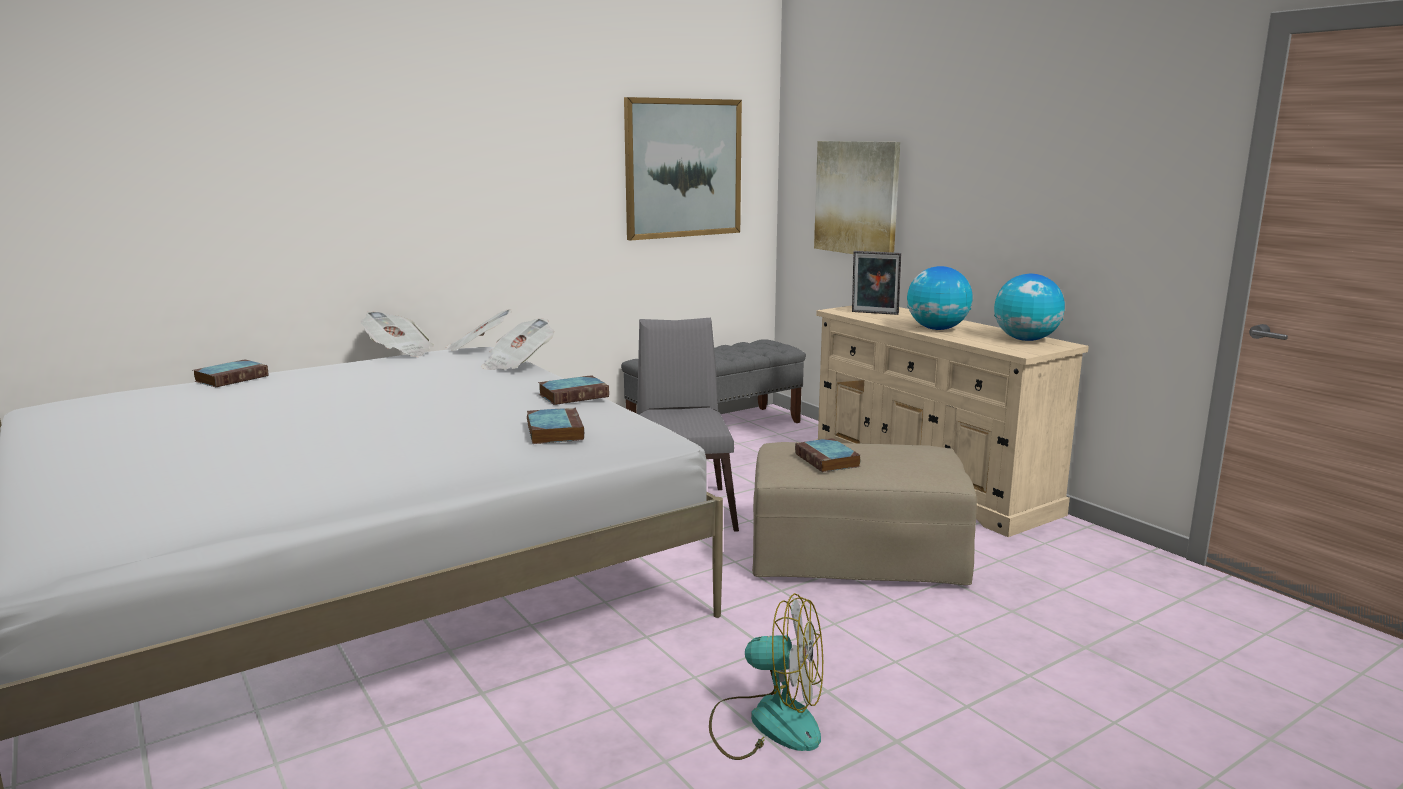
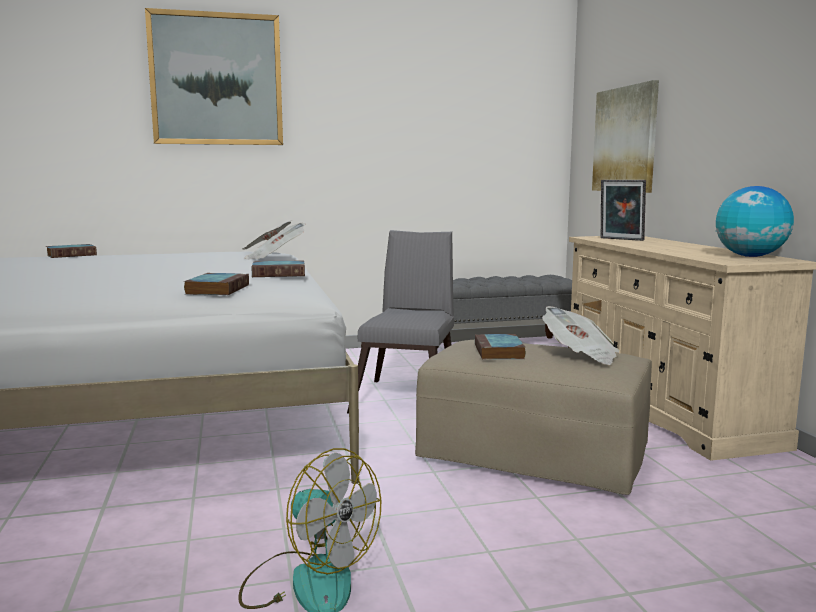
camera: 20 degrees right, 5 degrees down
(399, 352) = (208, 249): newspaper -> newspaper (580, 356)
(683, 168) = (477, 120): picture -> picture (216, 79)
(937, 329) = (665, 248): globe -> none

